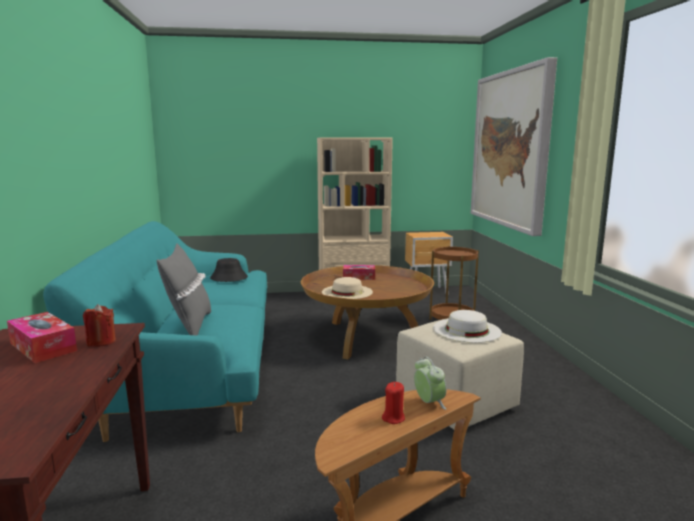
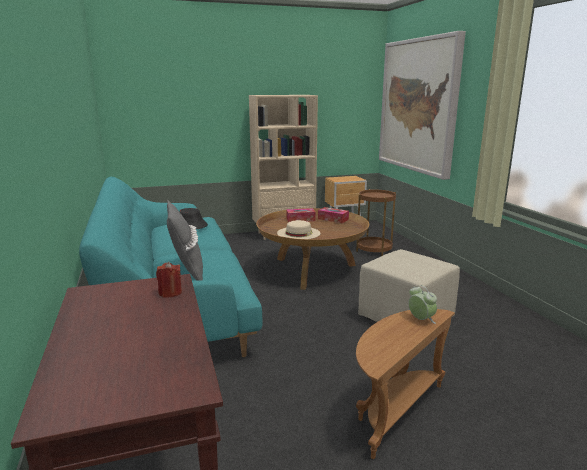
camera: 10 degrees left, 5 degrees up
(43, 347) = (124, 301): tissue box -> tissue box (333, 219)
(393, 418) = (402, 333): red candle -> none
(467, 330) = (415, 260): white hat -> none

